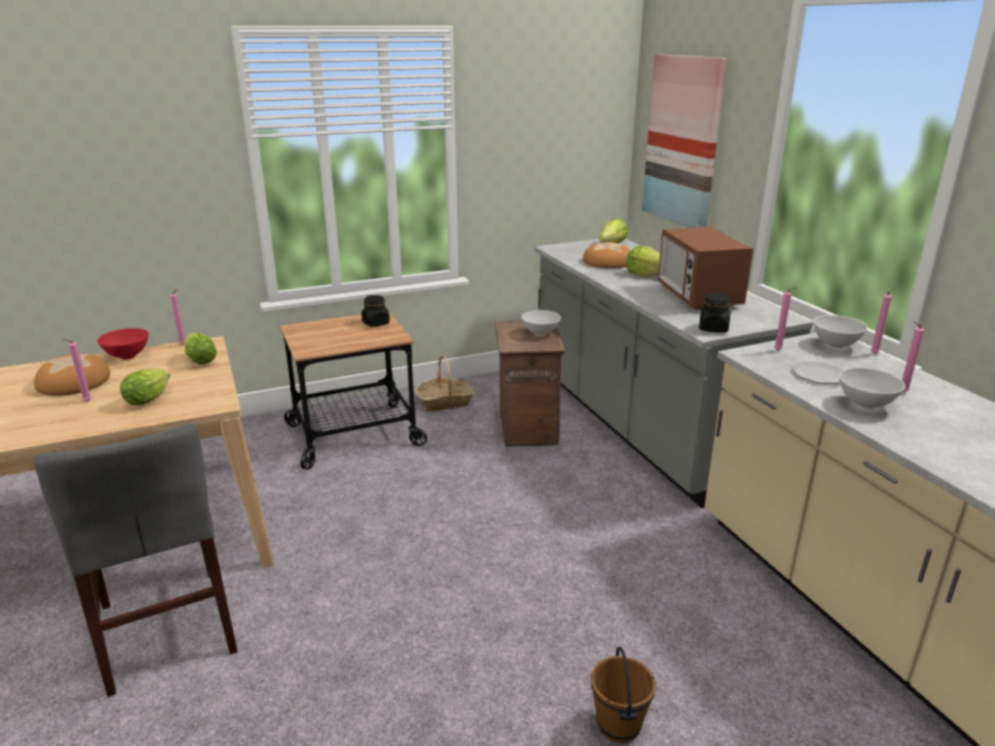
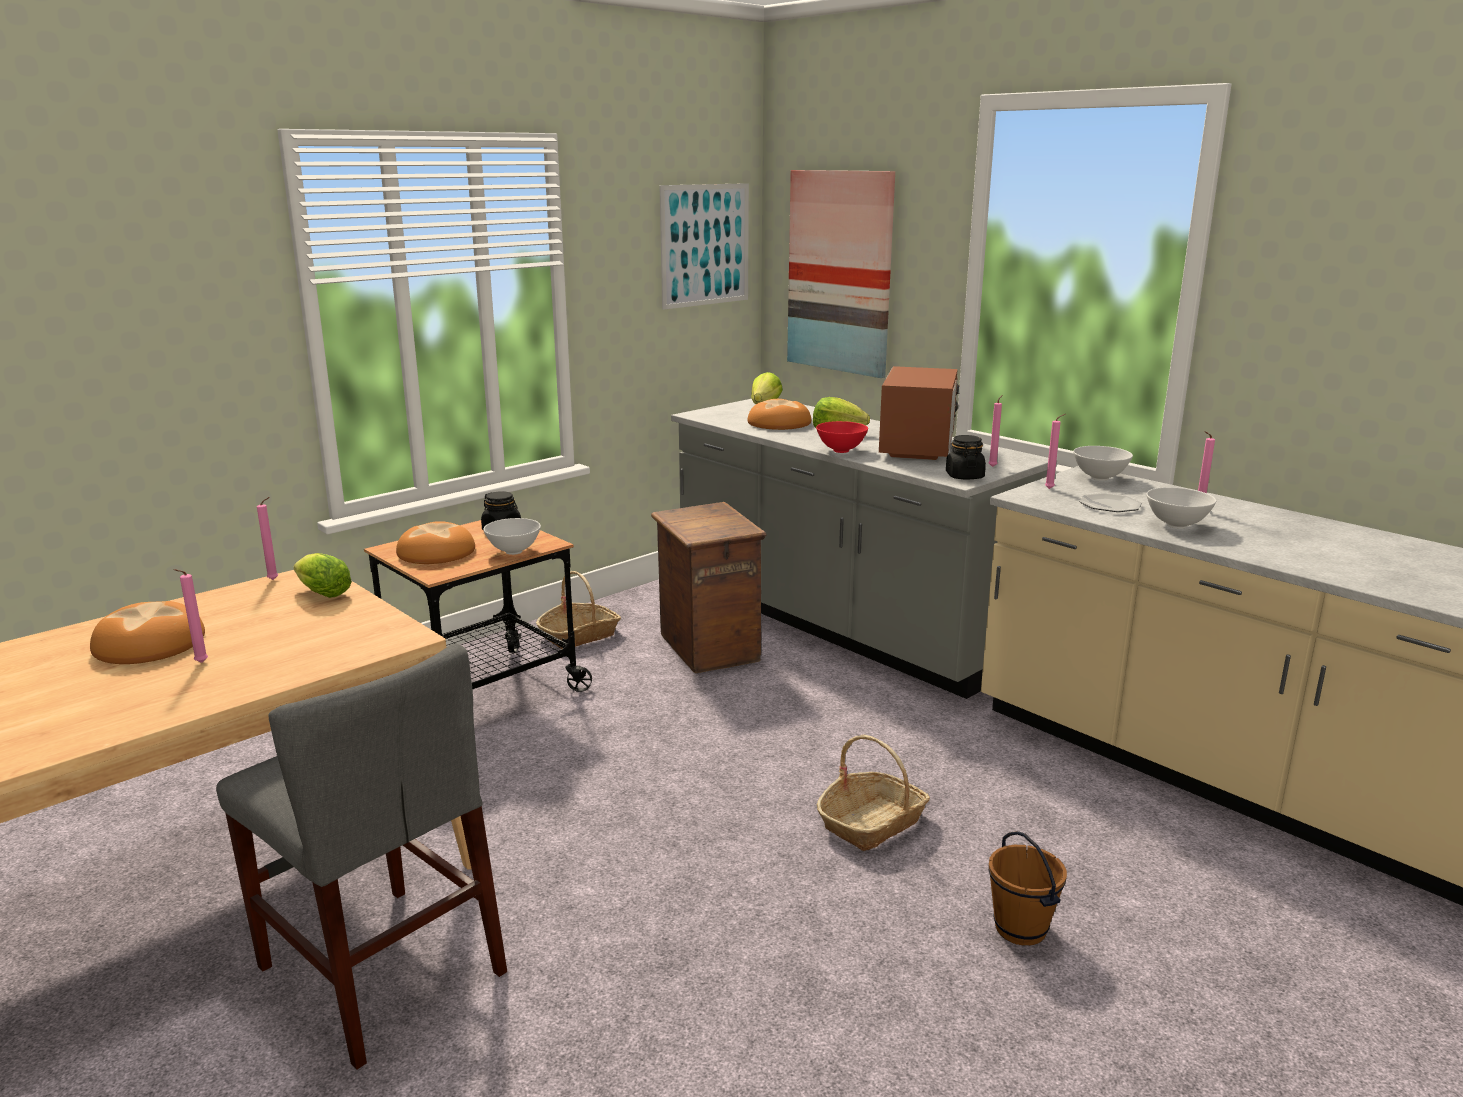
camera: 20 degrees left, 5 degrees down
(128, 356) = (201, 603): red bowl -> red bowl (841, 450)
(150, 398) = (298, 646): lettuce -> none
(321, 335) = (437, 552): none -> bread
(540, 333) = (722, 519): white bowl -> white bowl (514, 551)
(558, 600) = (872, 823): none -> basket
(581, 114) = (705, 245): none -> picture
(698, 297) = (917, 448): microwave -> microwave turned 135 degrees counterclockwise
(875, 353) = (1143, 480): pink candle -> pink candle (993, 466)

